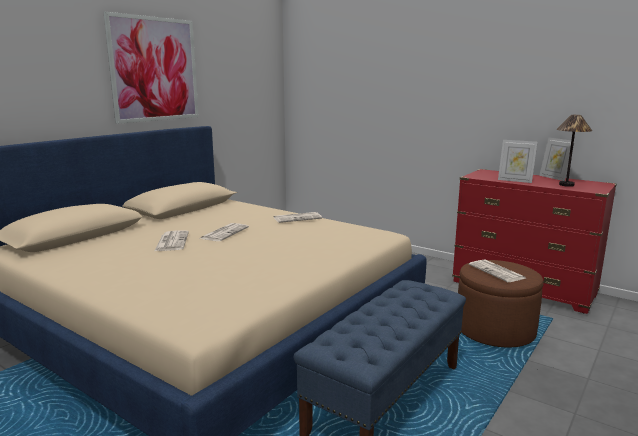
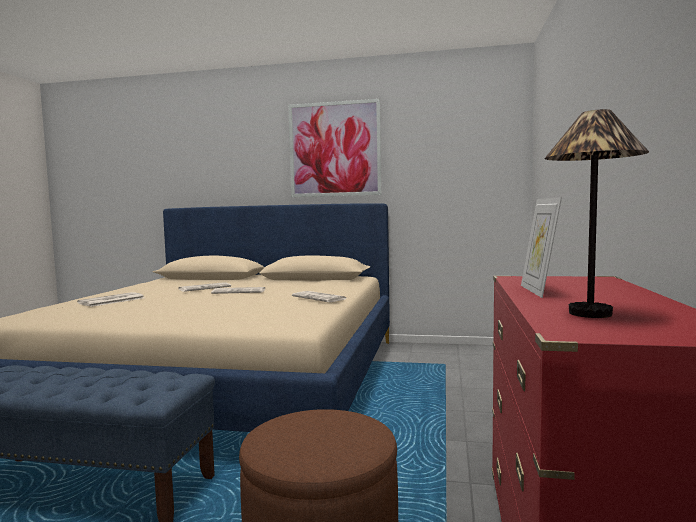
camera: 65 degrees right, 10 degrees down
(497, 272) = (308, 432): newspaper -> newspaper (111, 301)
(554, 178) = (665, 305): picture frame -> none

